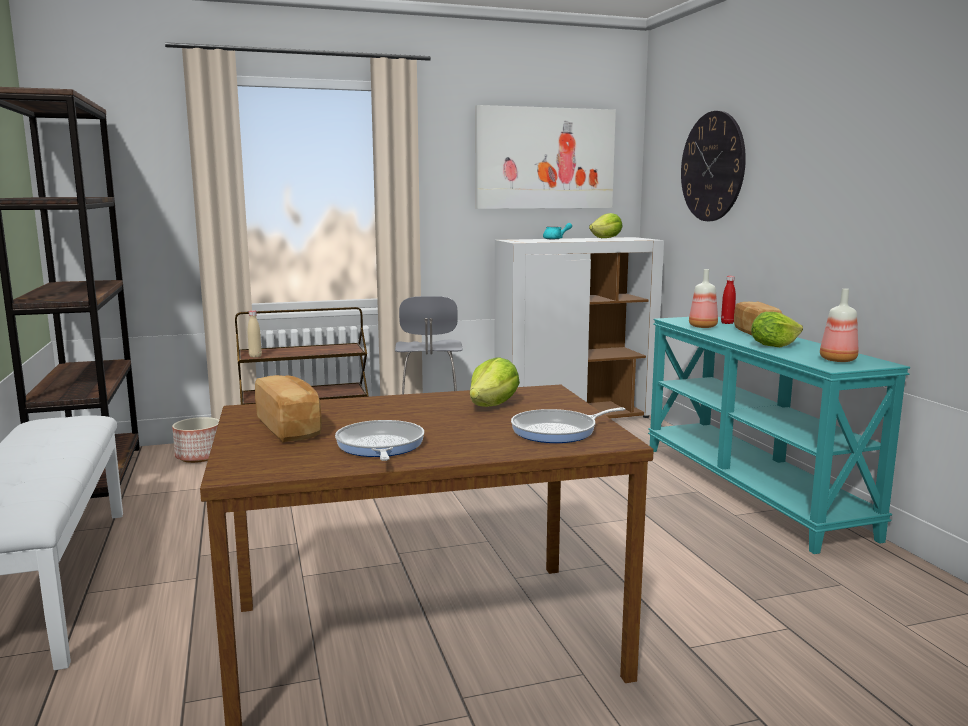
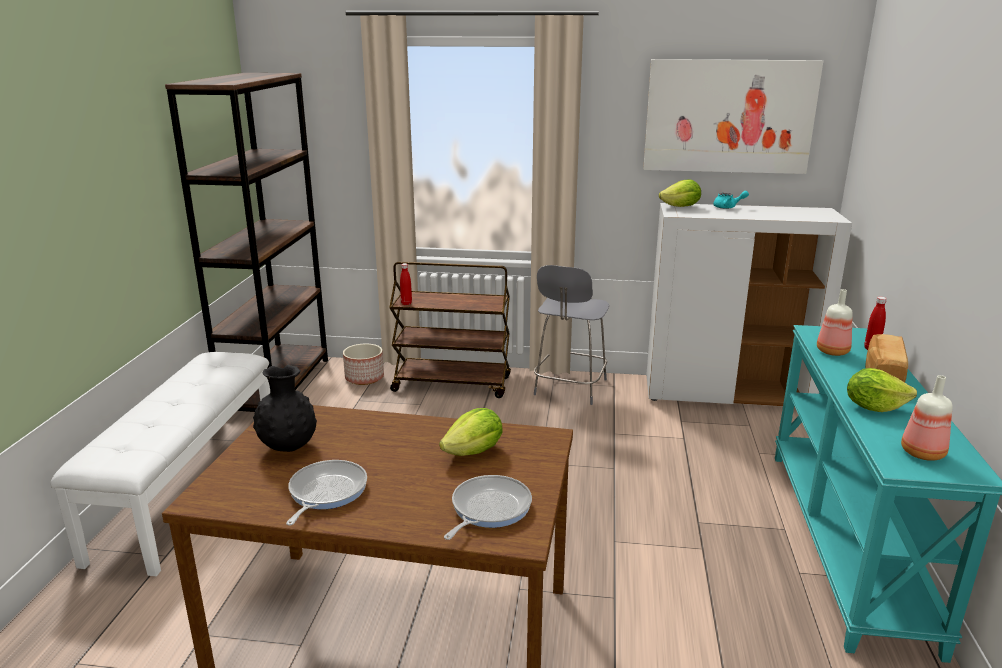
camera: 25 degrees right, 10 degrees up
(255, 356) = (406, 303): beige bottle -> red bottle
(290, 428) = (288, 447): bread -> black vase
(558, 431) = (488, 509): frying pan -> frying pan turned 120 degrees clockwise
(606, 238) = (788, 211): lettuce -> lettuce (681, 207)
(712, 166) = (902, 155): wall clock -> none

